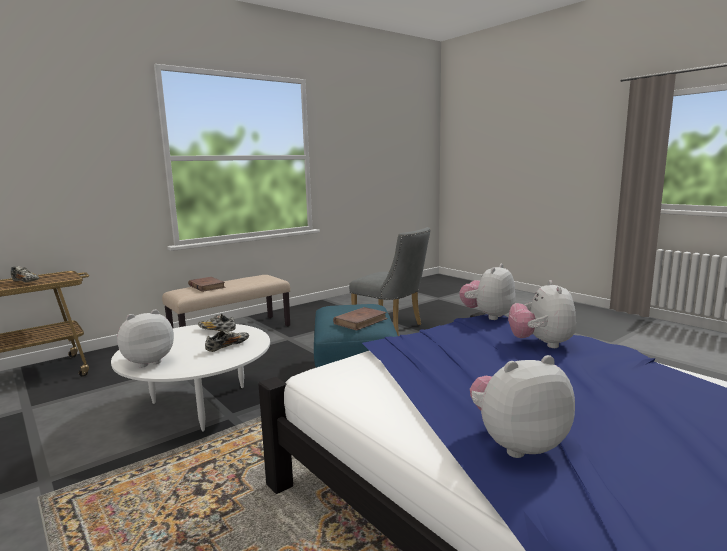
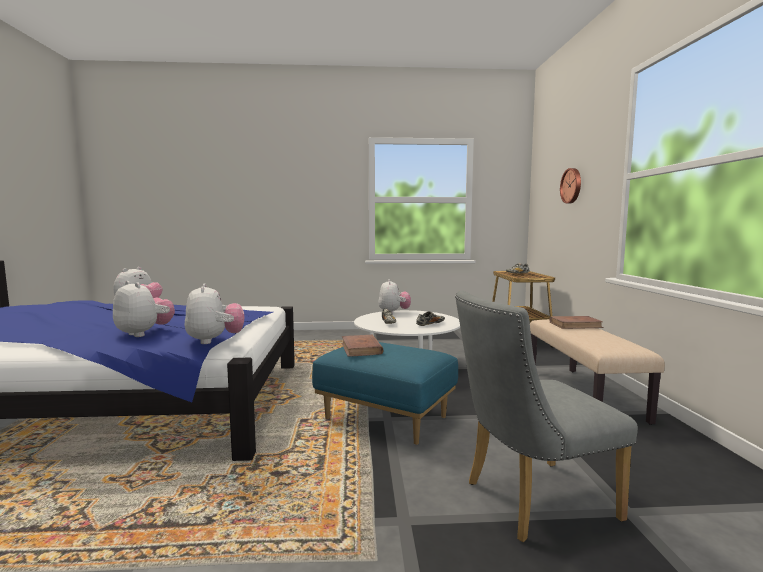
camera: 125 degrees right, 5 degrees down
(57, 158) = (572, 185): none -> wall clock

